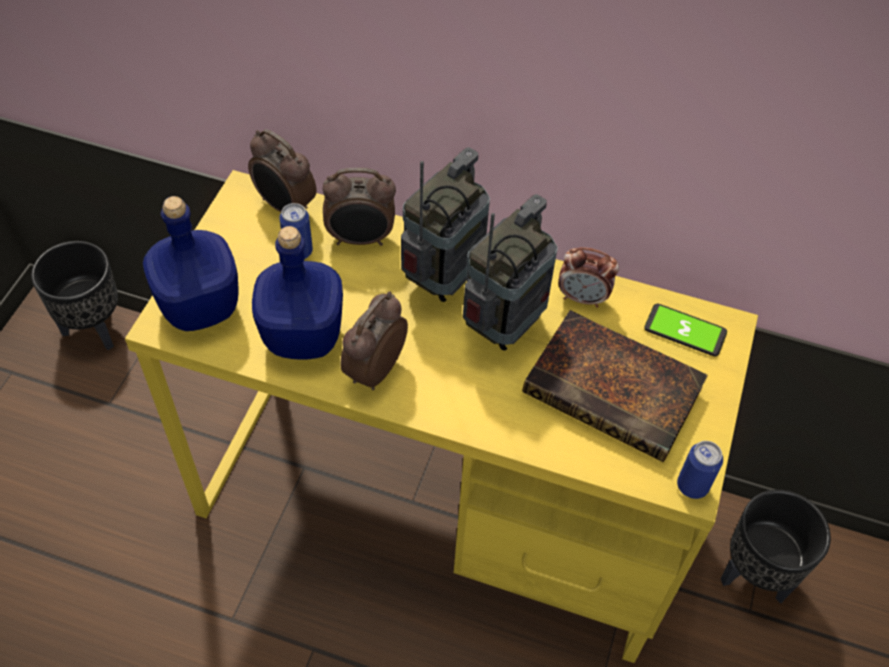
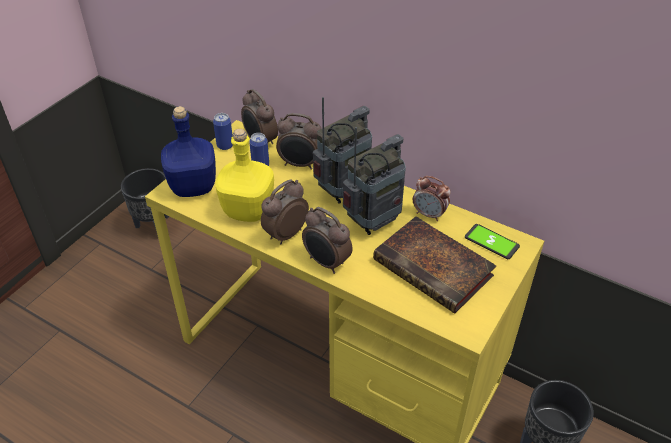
camera: 15 degrees right, 10 degrees down
(304, 336) = (249, 210): blue bottle -> yellow bottle
(452, 410) = (326, 263): none -> alarm clock
(692, 486) = (470, 330): can -> can (225, 145)

